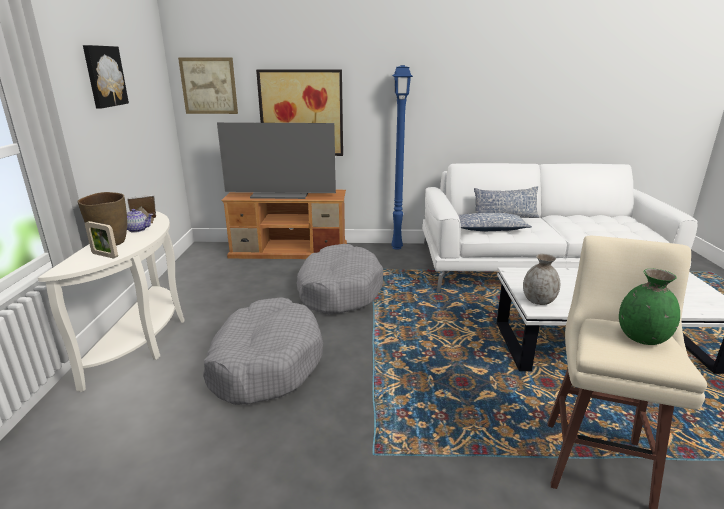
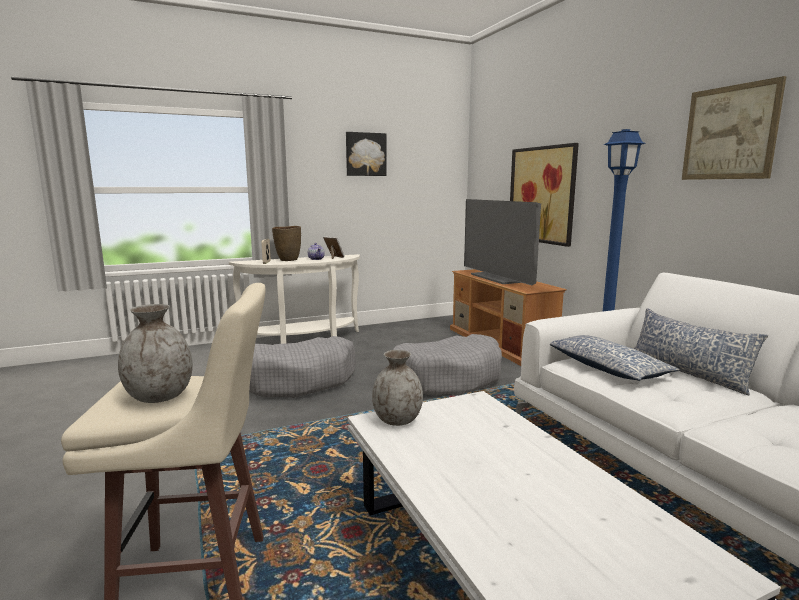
camera: 65 degrees right, 10 degrees down
(209, 86) = (486, 168): picture -> picture (729, 133)
(642, 338) = (160, 397): green vase -> grey vase

